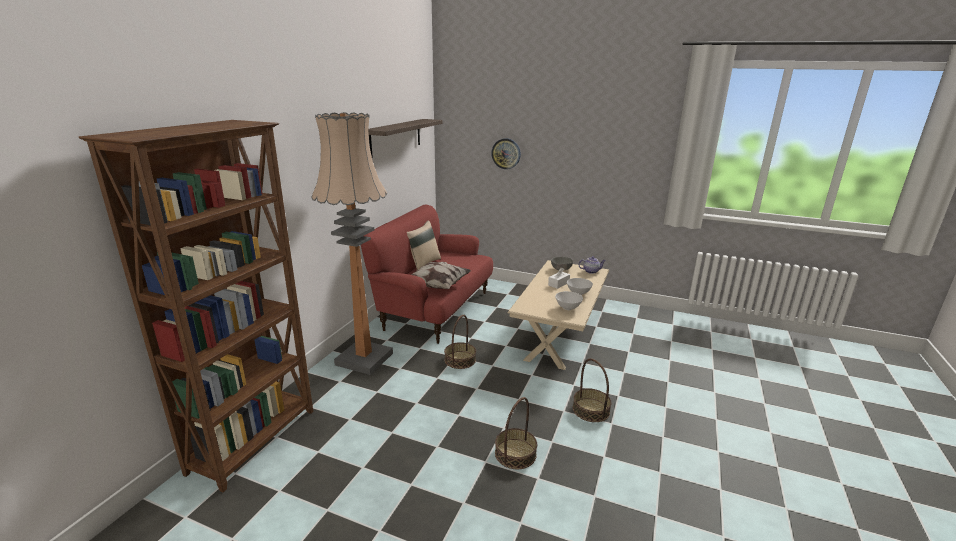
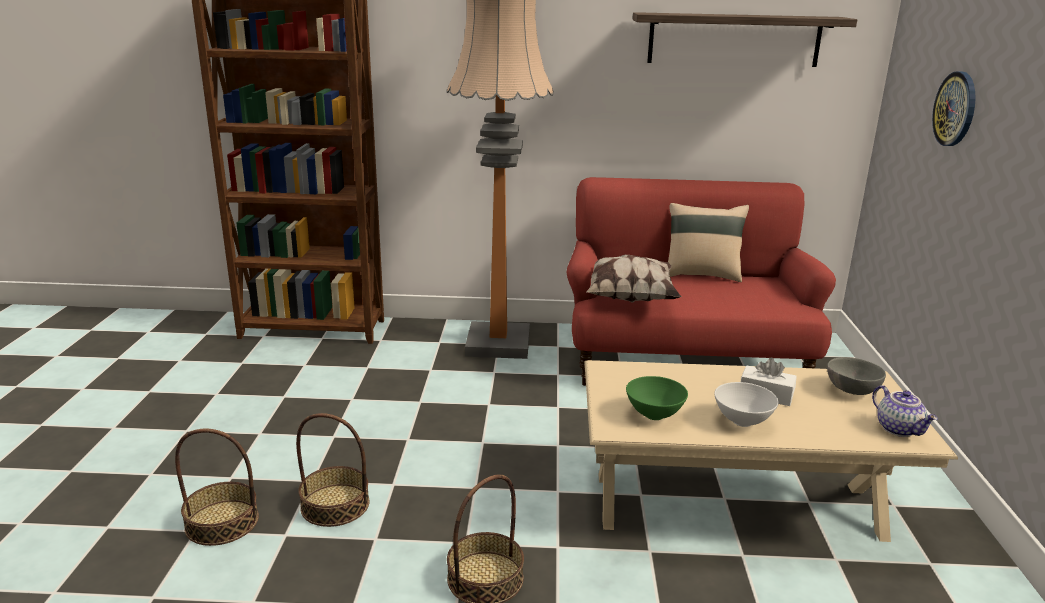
camera: 70 degrees right, 0 degrees up
(460, 360) = (551, 413): basket -> basket (222, 522)
(567, 308) = (654, 415): white bowl -> green bowl

